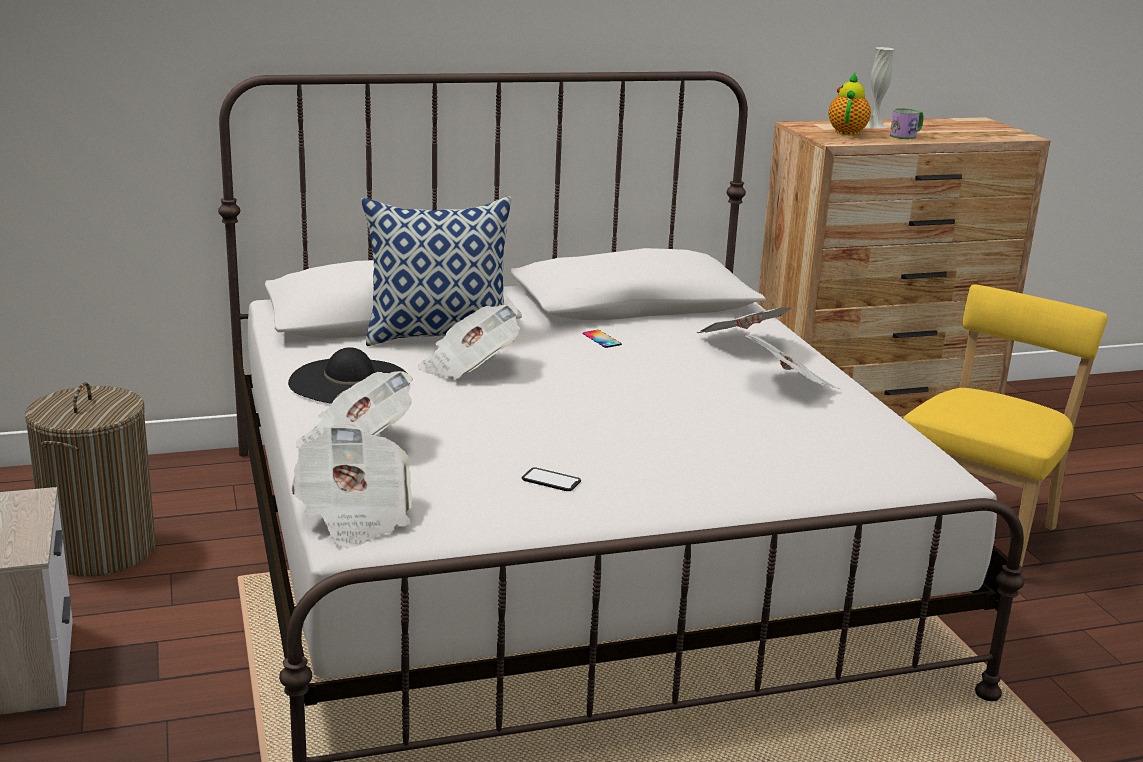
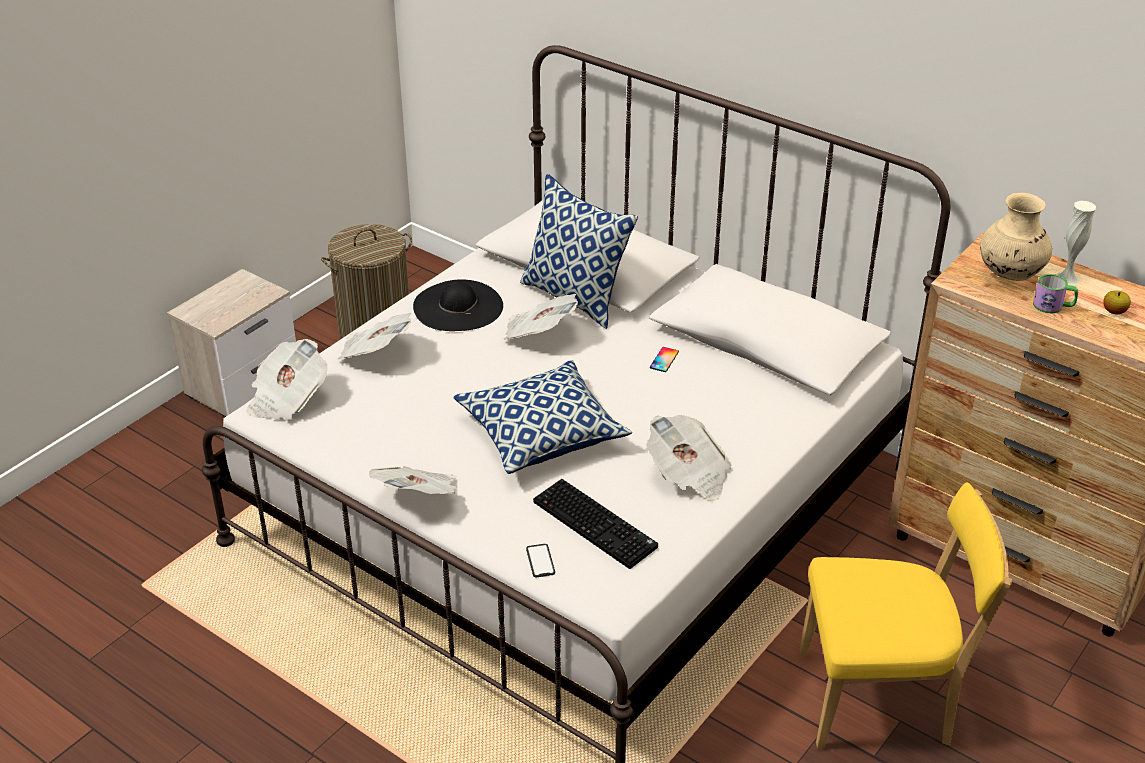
camera: 55 degrees right, 15 degrees up
(551, 480) = (407, 442): phone -> phone (540, 561)
(637, 418) = (542, 434): none -> pillow
(741, 343) = (746, 421): newspaper -> newspaper (419, 497)
(816, 443) = (597, 524): none -> keyboard
(847, 132) = (1009, 275): teapot -> beige vase
(934, 129) = (1114, 311): none -> apple

